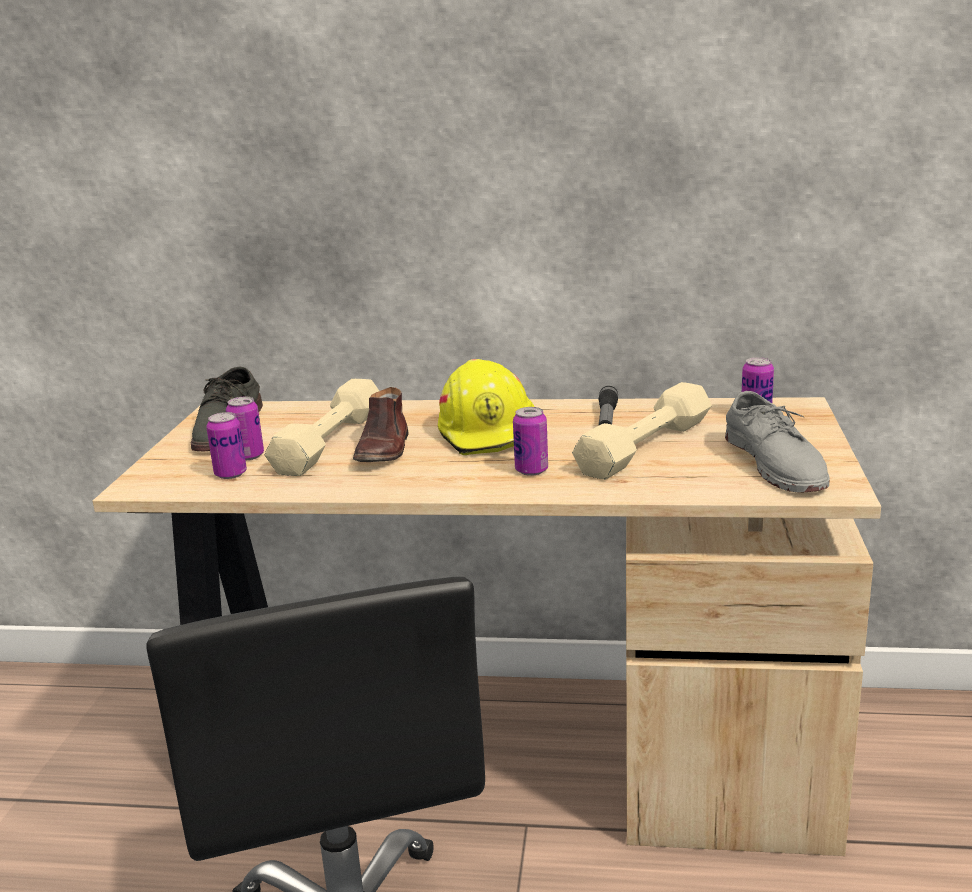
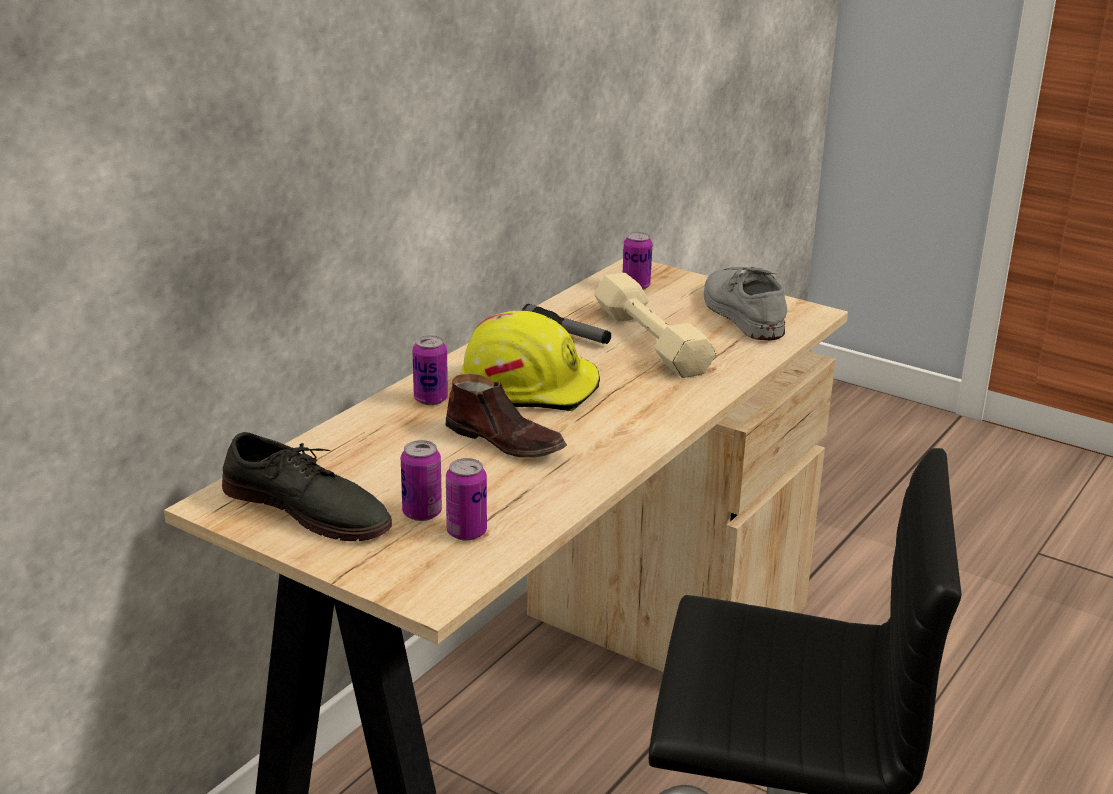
camera: 65 degrees left, 5 degrees up
(329, 441) = (441, 462): beige dumbbell -> none
(531, 470) = (647, 394): can -> can (430, 399)
(776, 463) = (740, 312): grey shoe -> grey shoe turned 120 degrees counterclockwise

